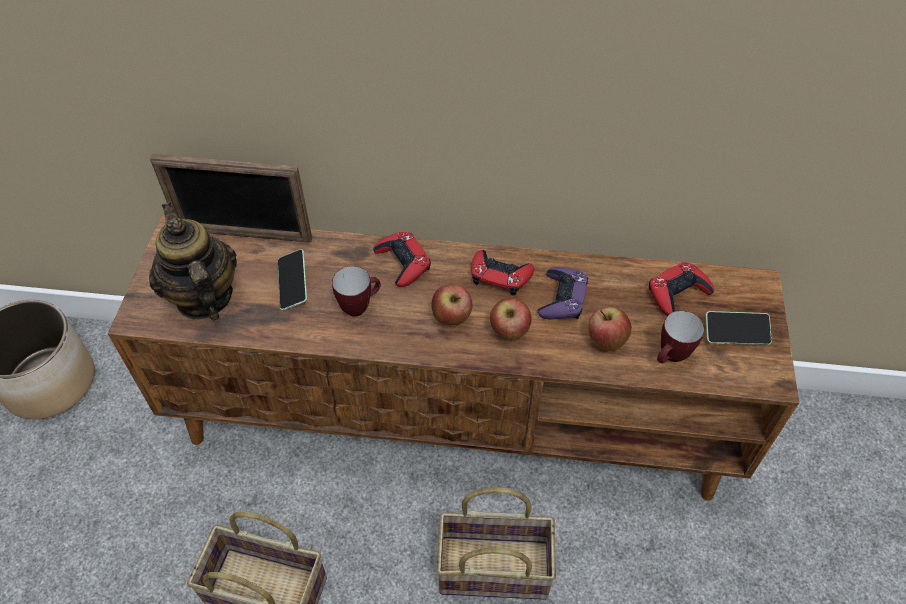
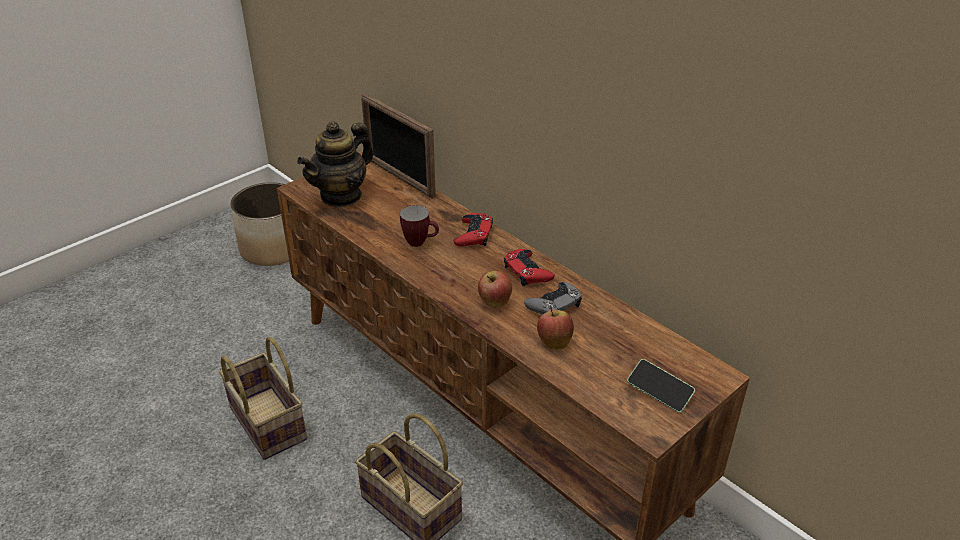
camera: 40 degrees right, 15 degrees down
(203, 298) = (341, 196): teapot -> teapot turned 150 degrees counterclockwise
(293, 285) = (396, 214): phone -> none
(452, 318) = (467, 277): apple -> none
(562, 298) = (554, 305): purple game controller -> grey game controller
(670, 358) = (589, 377): mug -> none
(677, 293) = (644, 346): red game controller -> none

